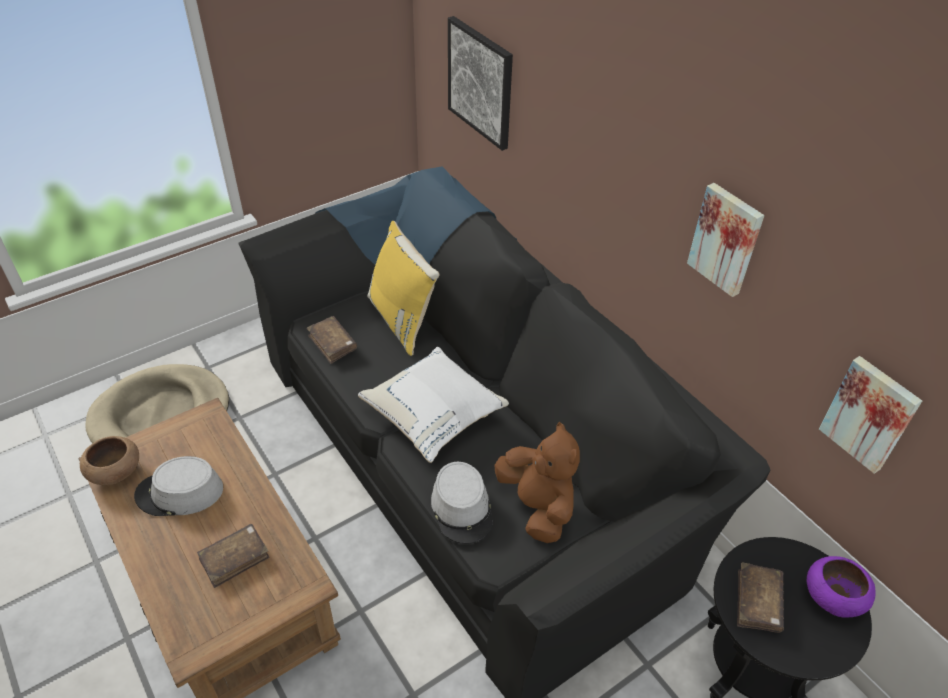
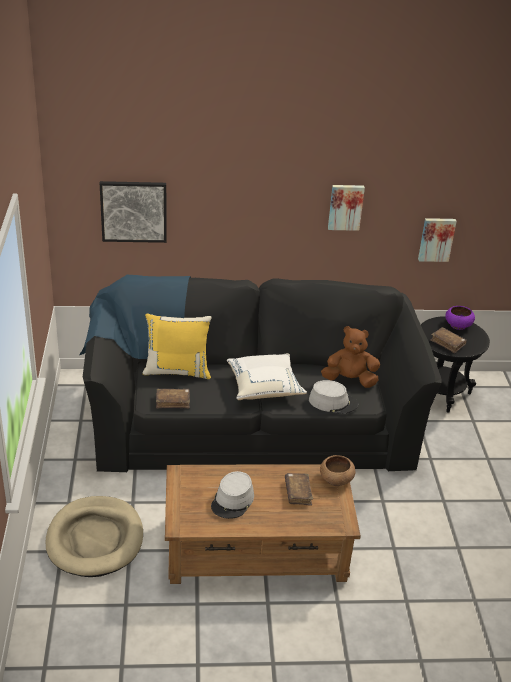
camera: 60 degrees left, 10 degrees down
(115, 471) = (192, 523): brown bowl -> brown bowl (336, 479)

